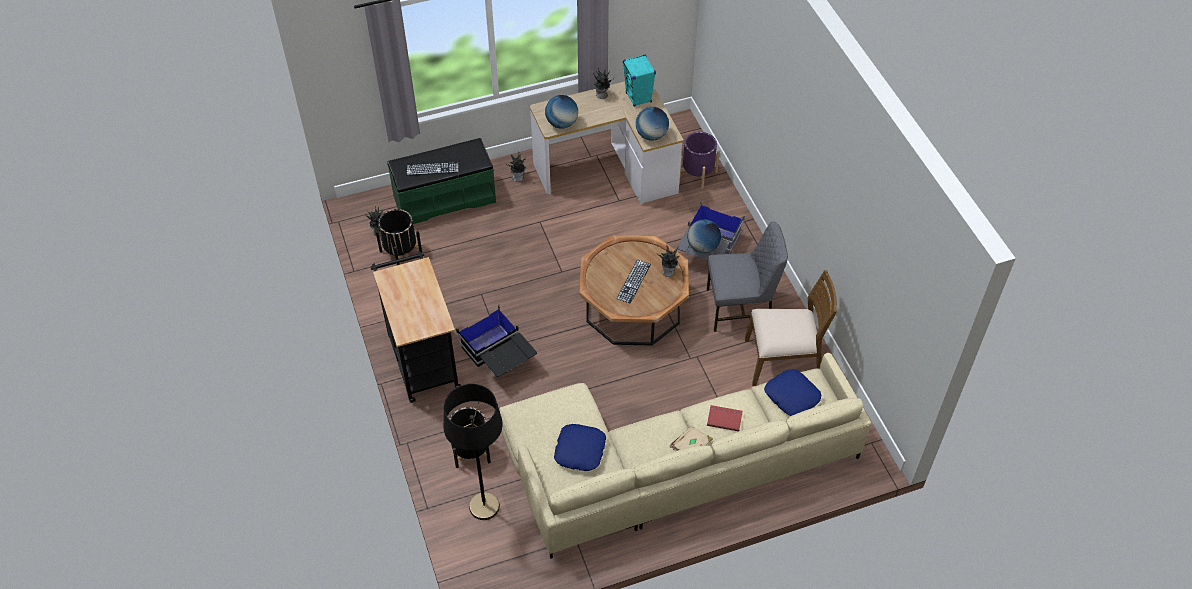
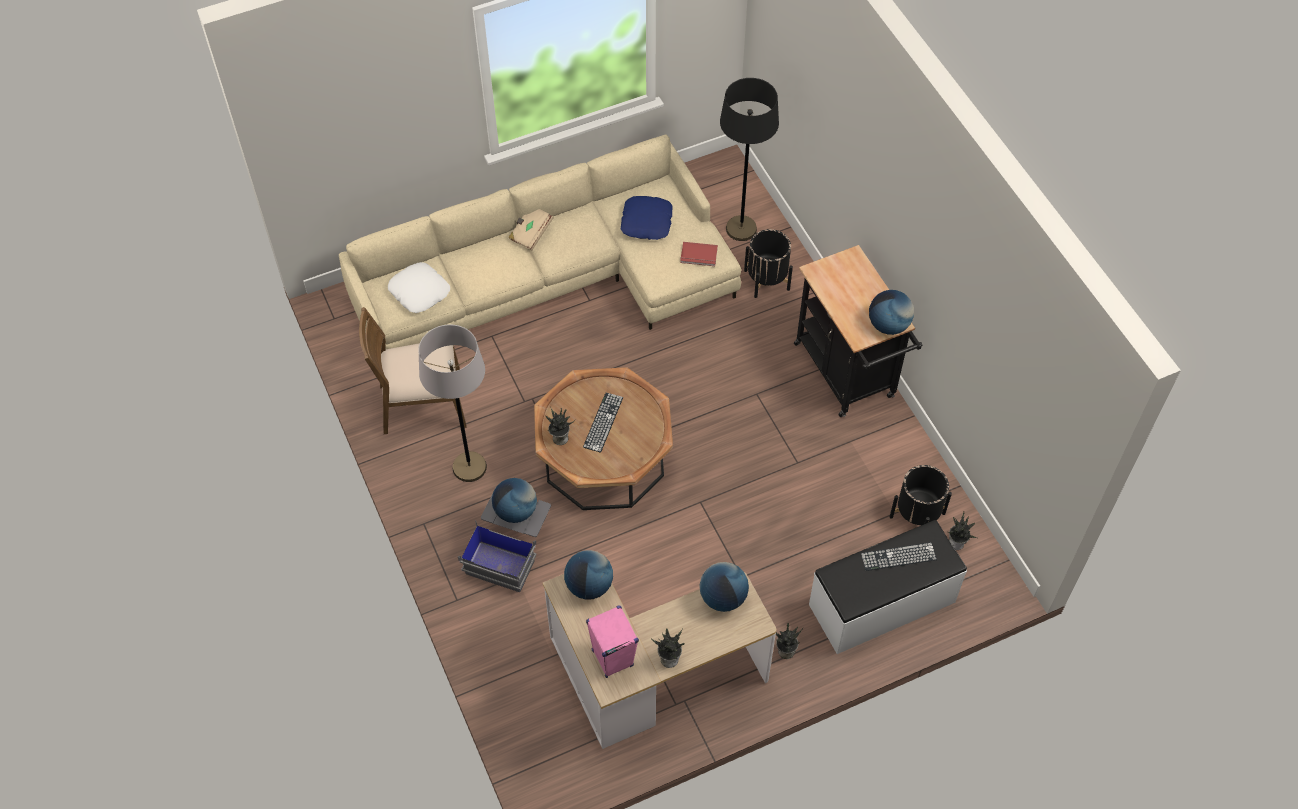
camera: 175 degrees right, 5 degrees up
(394, 274) = (888, 325): none -> globe
(444, 199) = (882, 604): green bench -> white bench
(499, 358) = (758, 381): black storage box -> none
(638, 98) = (612, 658): turquoise speaker -> pink speaker
(697, 174) = (521, 679): purple planter -> none
(724, 418) = (495, 262): red book -> red book (699, 256)
(740, 308) = (469, 467): grey chair -> grey floor lamp
(791, 396) = (420, 291): blue pillow -> white pillow

